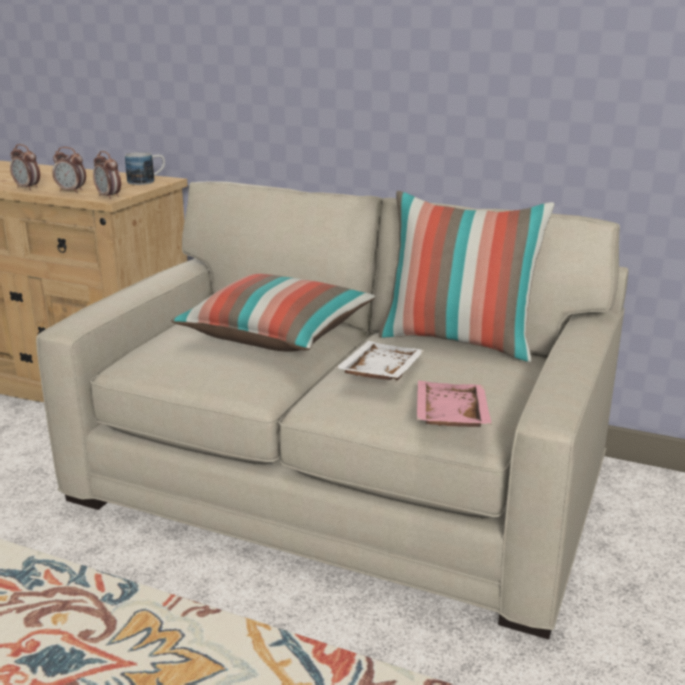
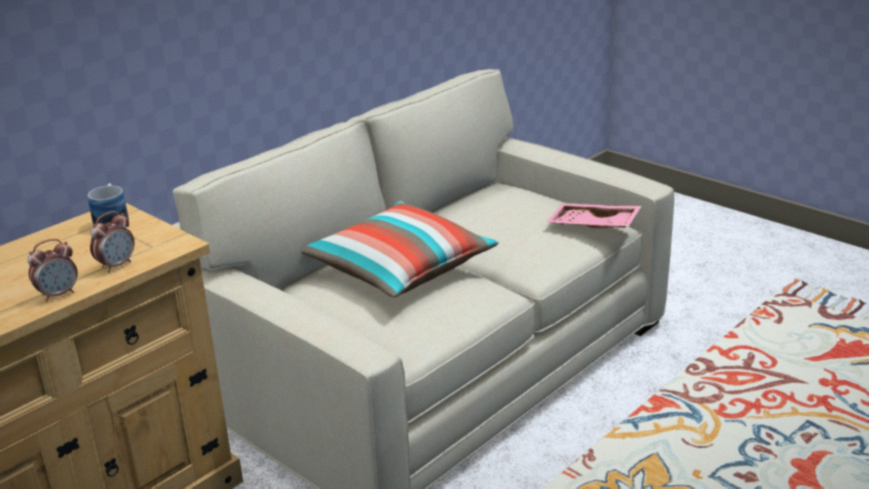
camera: 70 degrees left, 5 degrees up
(109, 197) = (176, 243): alarm clock -> none
(379, 373) = (508, 238): white tray -> none
(458, 342) = (464, 201): pillow -> none

